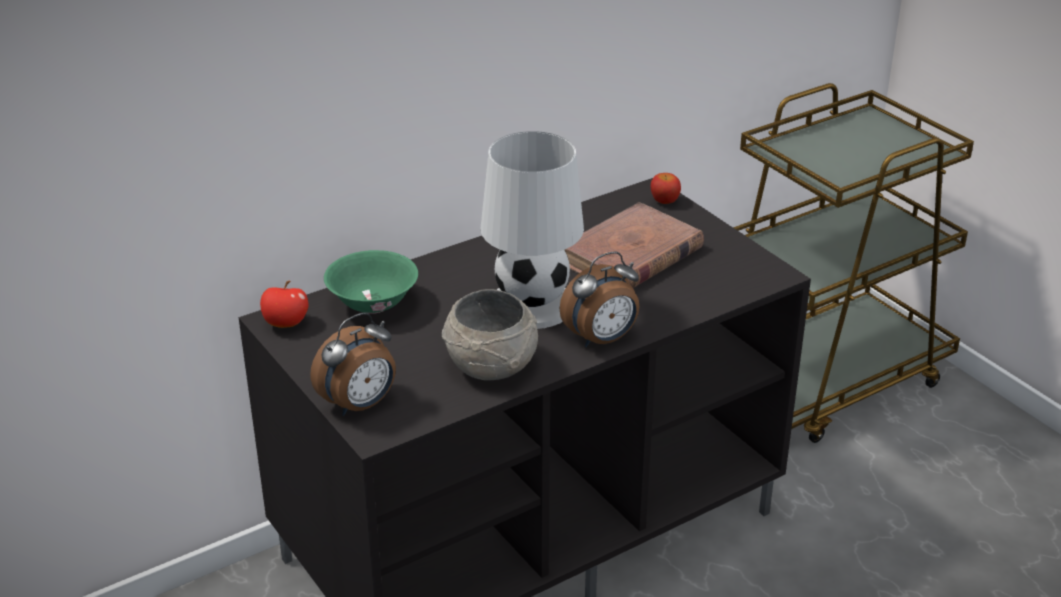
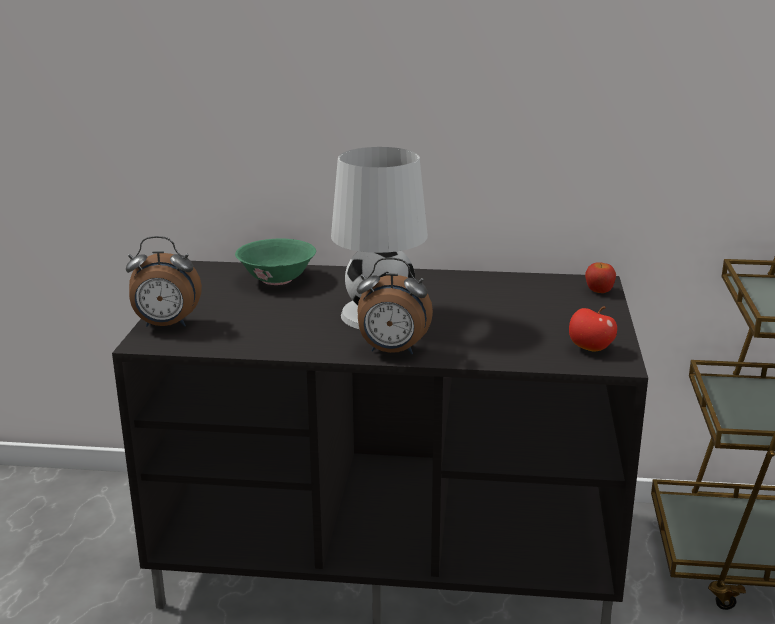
camera: 40 degrees right, 10 degrees down
(285, 324) = (207, 272): apple -> apple (590, 348)
(492, 365) = (287, 336): grey bowl -> none
(630, 256) = (508, 312): brown book -> none

